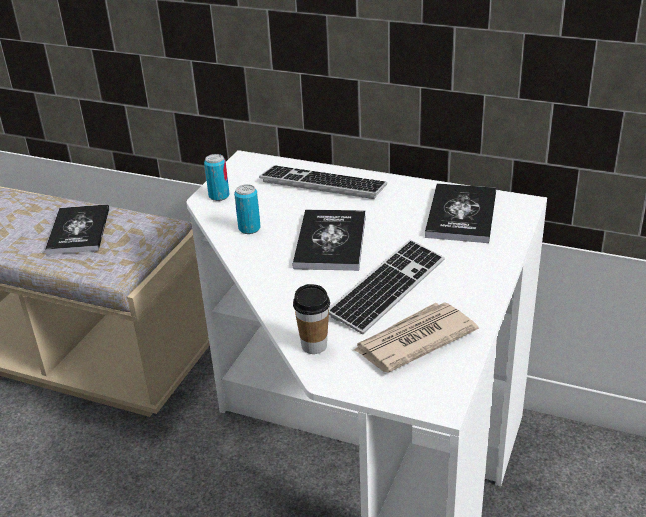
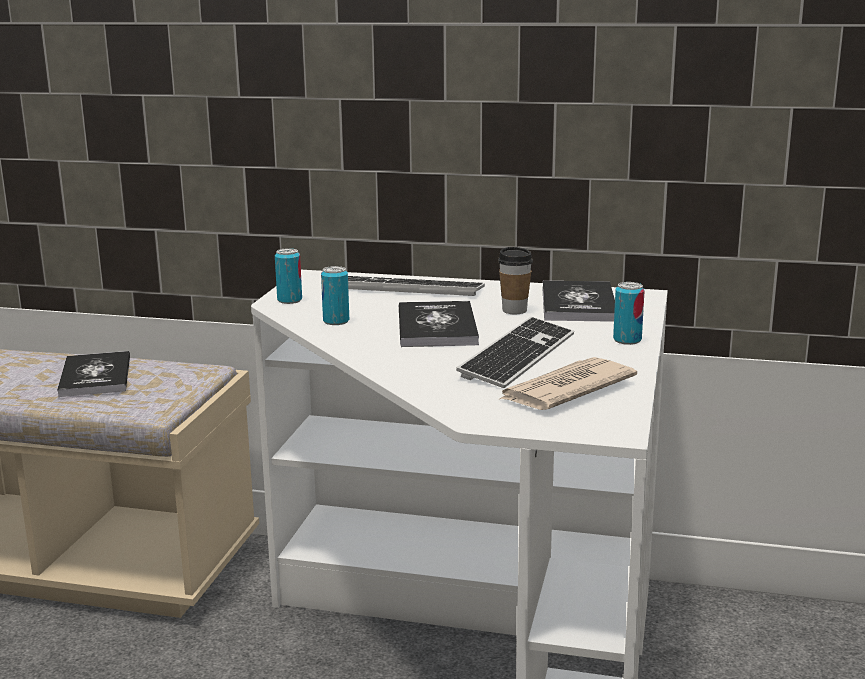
camera: 10 degrees left, 15 degrees down
(314, 346) = (450, 399): cup -> cup (514, 310)
(488, 272) = (627, 340): none -> can

